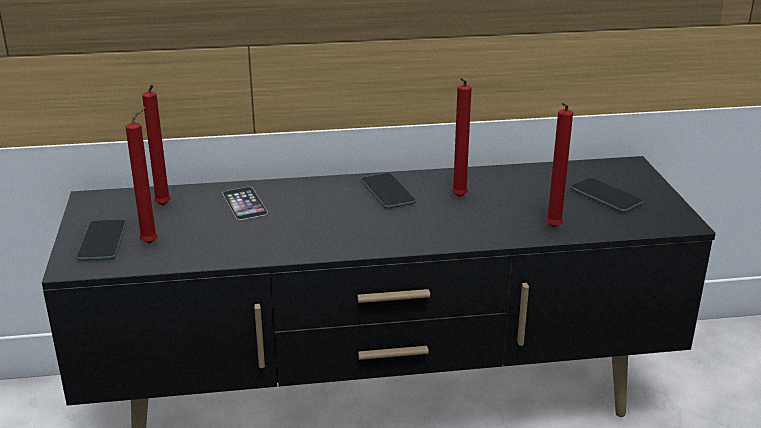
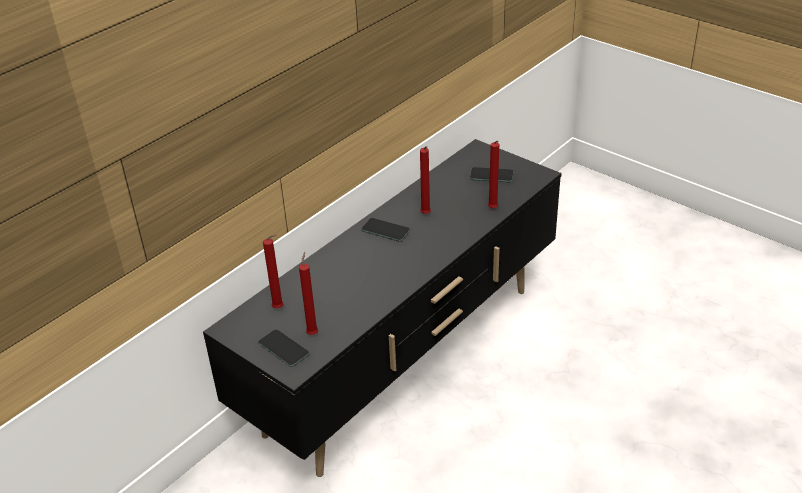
camera: 40 degrees left, 10 degrees up
(244, 203) = (321, 280): phone -> none

